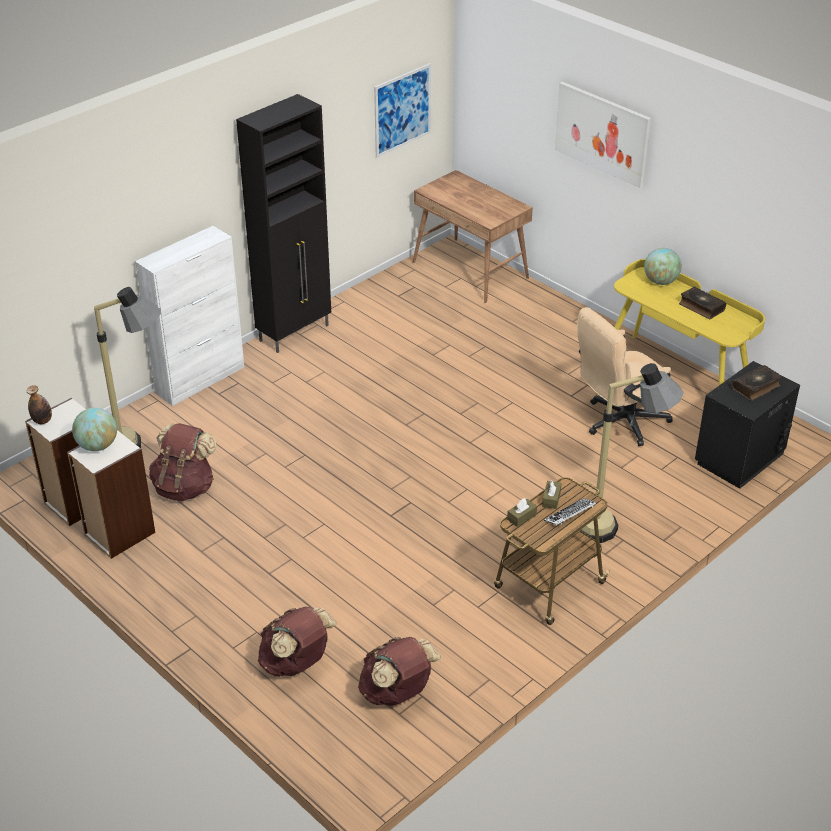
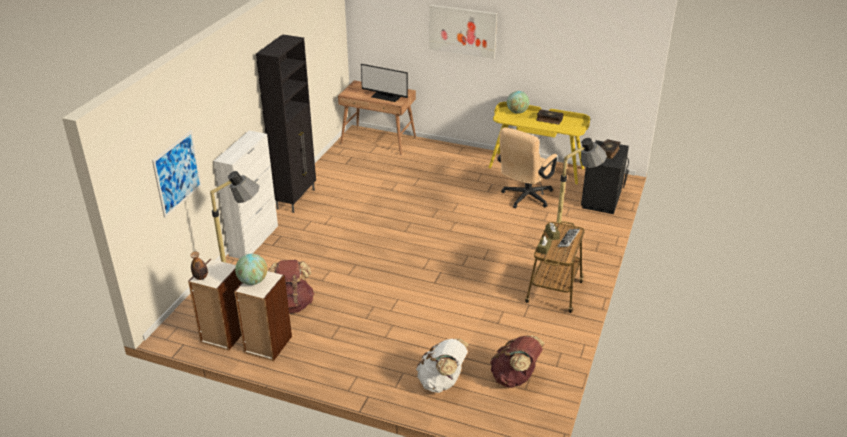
camera: 25 degrees left, 5 degrees down
(296, 663) = (442, 382): brown backpack -> white backpack
(402, 110) = (326, 43): picture -> picture (177, 173)
(481, 208) = (386, 96): none -> monitor

